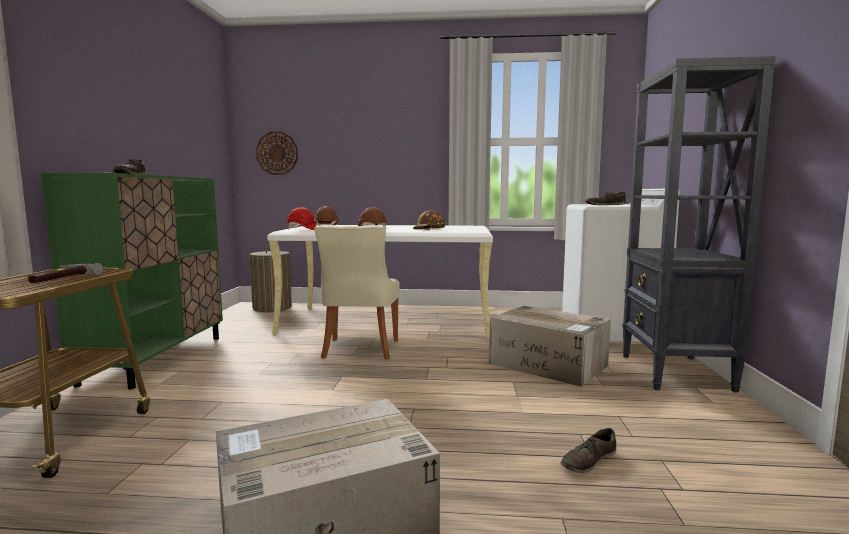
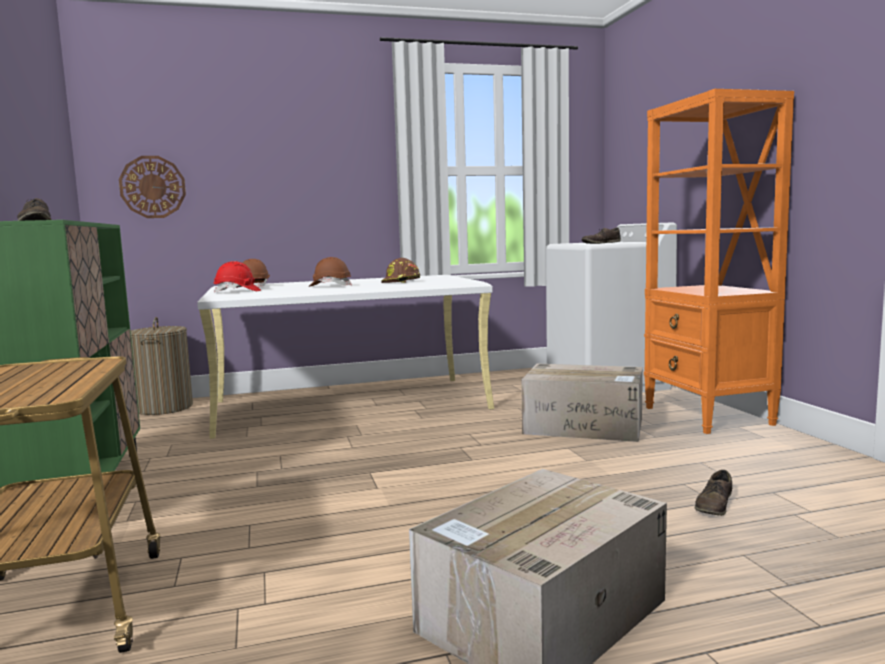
camera: 20 degrees left, 0 degrees up
(61, 279) = (65, 376): hammer -> none
(359, 350) = (354, 441): beige chair -> none
(675, 373) = (708, 416): black bookcase -> orange bookcase

